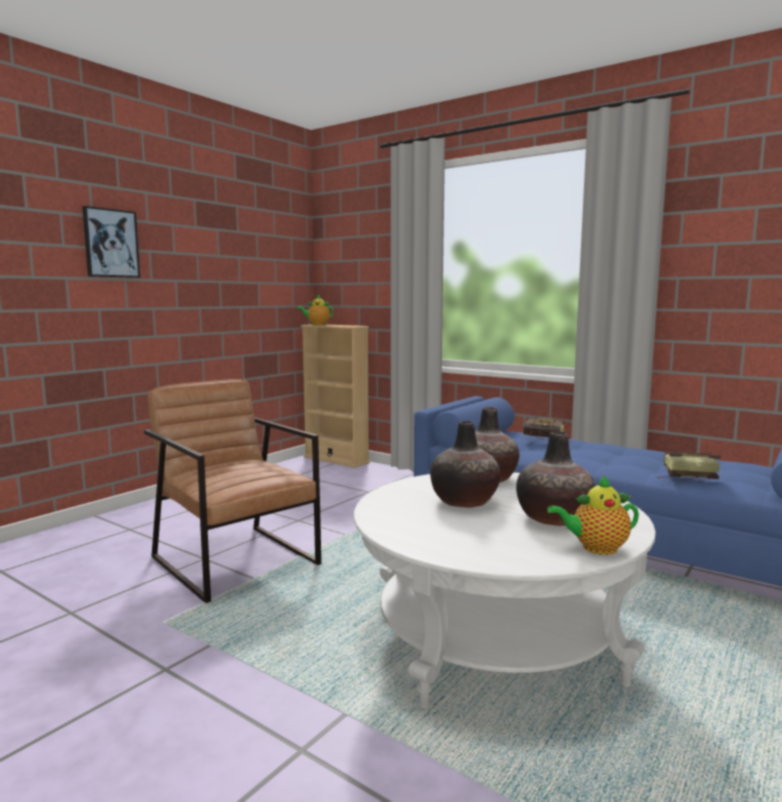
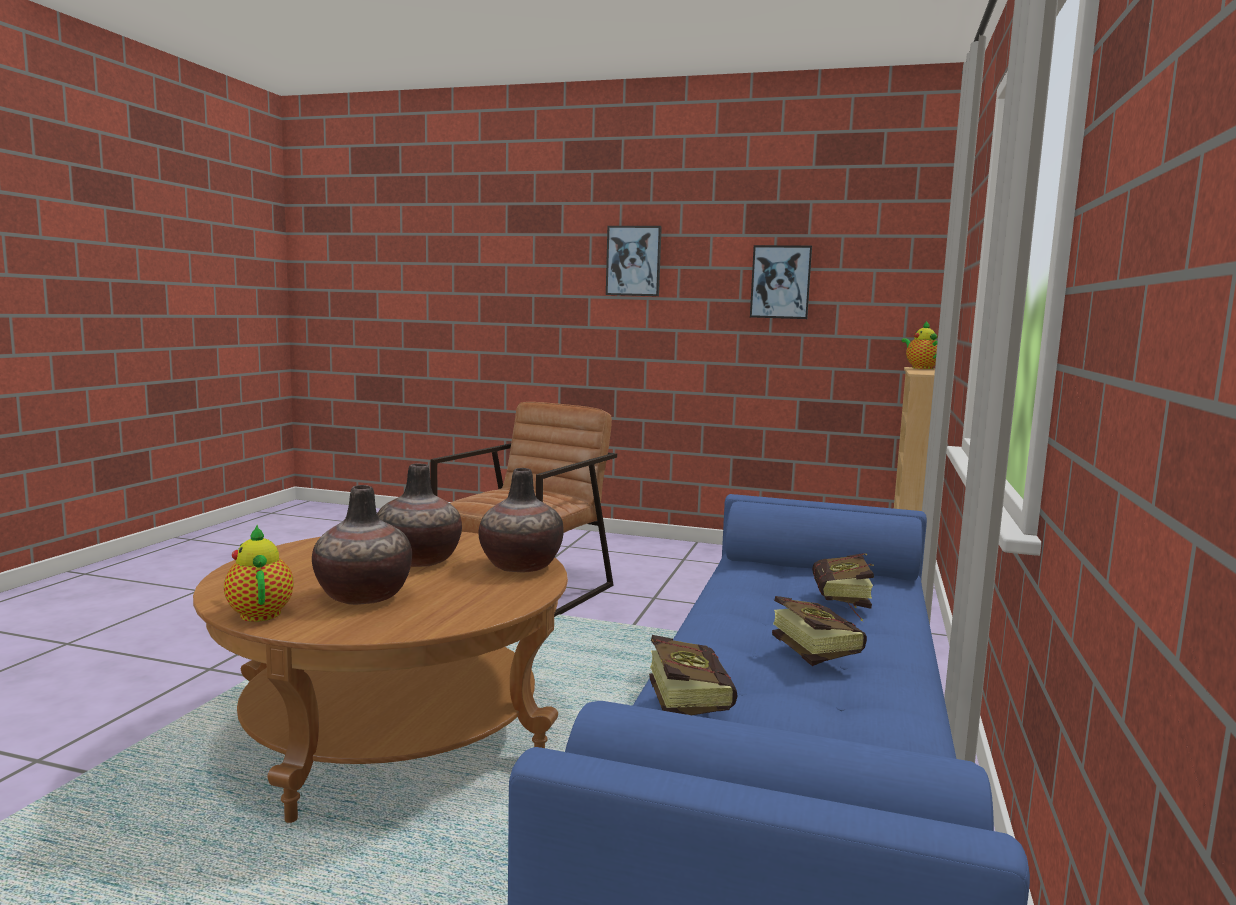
camera: 70 degrees right, 0 degrees up
(226, 266) = (780, 282): none -> picture
(495, 638) = (393, 732): white coffee table -> brown coffee table
(614, 454) = (809, 651): none -> book

